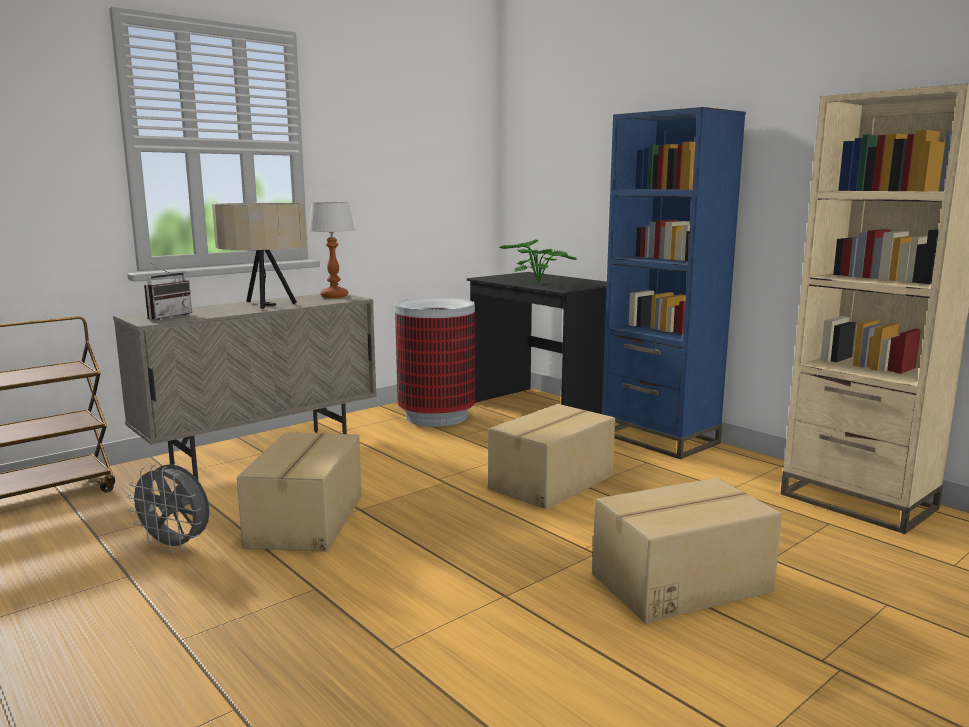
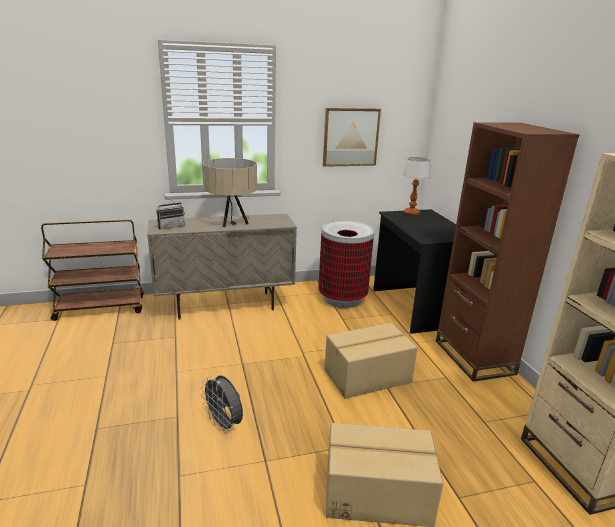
camera: 25 degrees right, 10 degrees up
(176, 546) = (139, 362): grey fan -> grey fan (224, 424)
(308, 520) = (211, 363): cardboard box -> none
(334, 296) = (279, 219): table lamp -> table lamp (411, 213)
(407, 175) = (350, 137): none -> picture
(537, 282) = (418, 226): potted plant -> none
(659, 438) = (474, 357): blue bookcase -> brown bookcase

